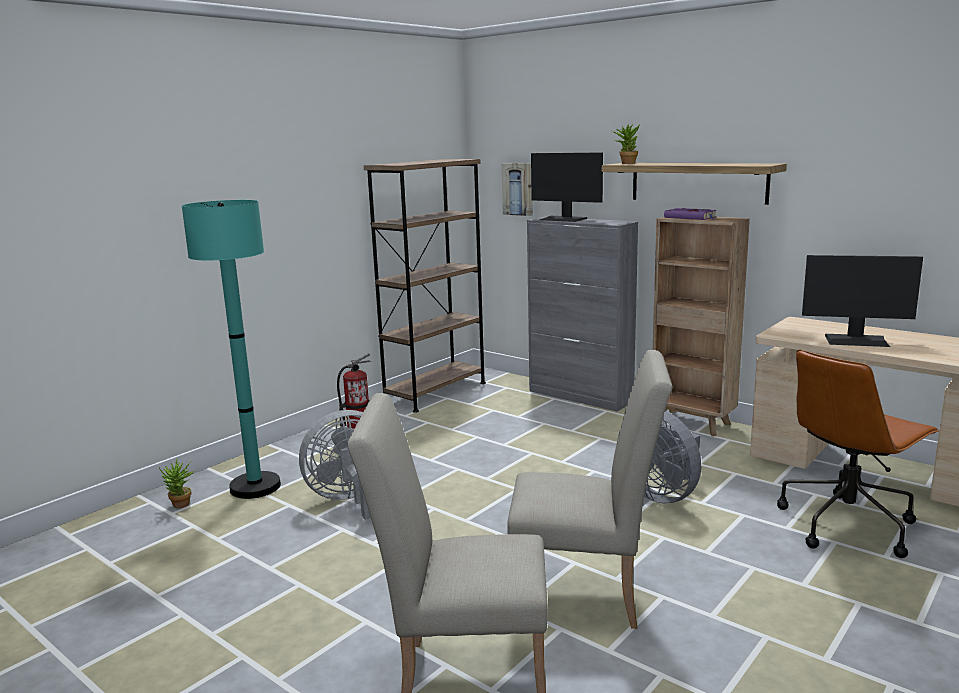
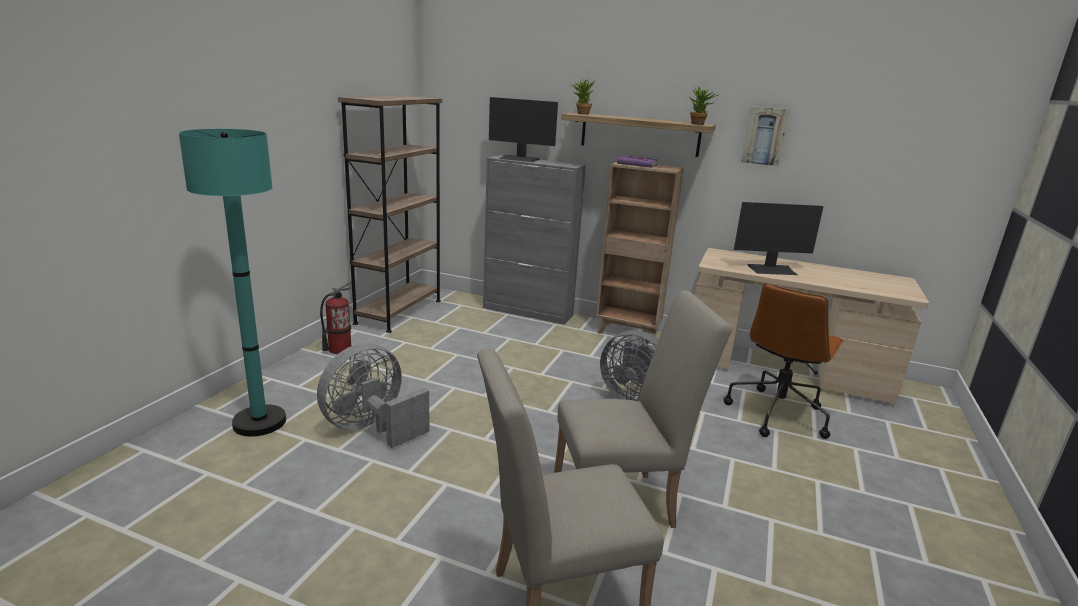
camera: 20 degrees left, 5 degrees up
(181, 506) = (183, 452): potted plant -> potted plant (699, 124)
(518, 189) = (472, 128): picture -> picture (764, 136)

